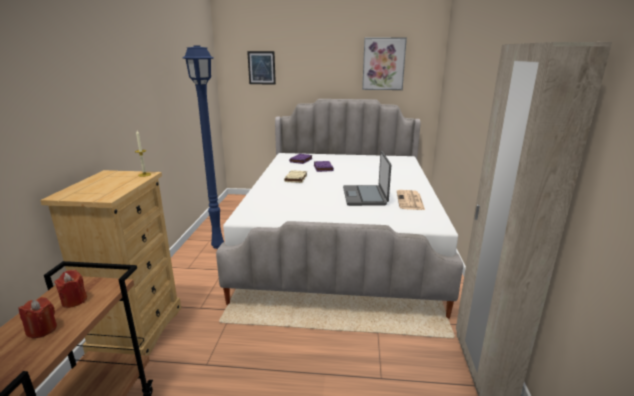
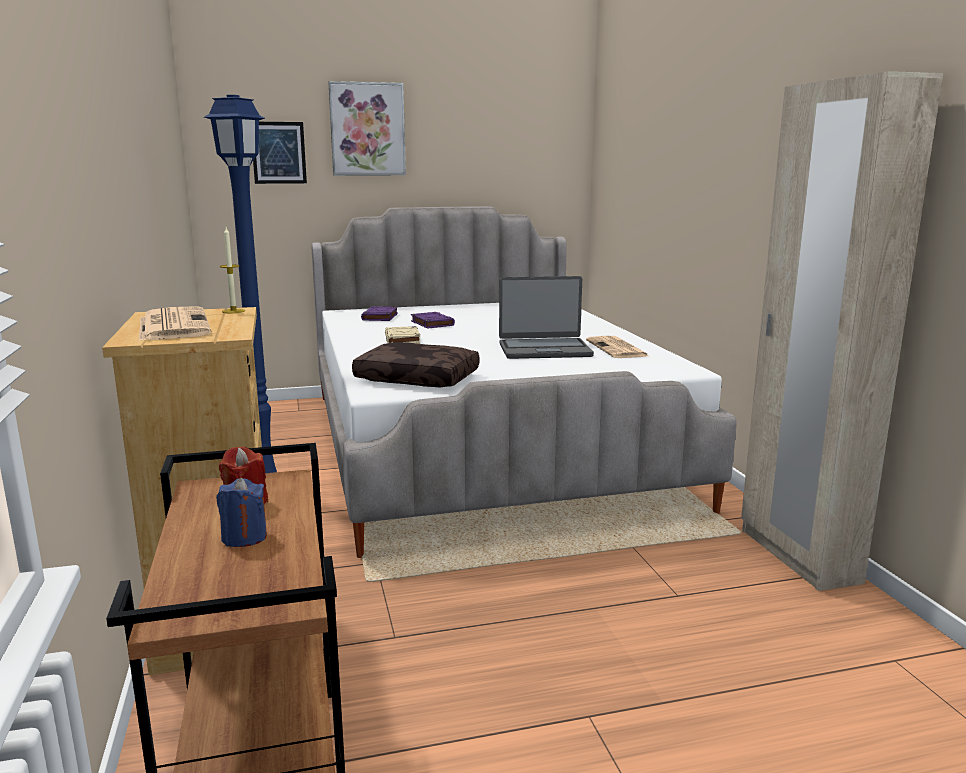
camera: 20 degrees left, 5 degrees down
(42, 330) = (244, 537): red candle -> blue candle
(98, 184) = (172, 325): none -> newspaper
(274, 210) = (419, 378): none -> brown pillow
(365, 196) = (544, 350): laptop -> laptop turned 75 degrees counterclockwise
(383, 64) = (497, 146): picture -> picture (367, 129)

